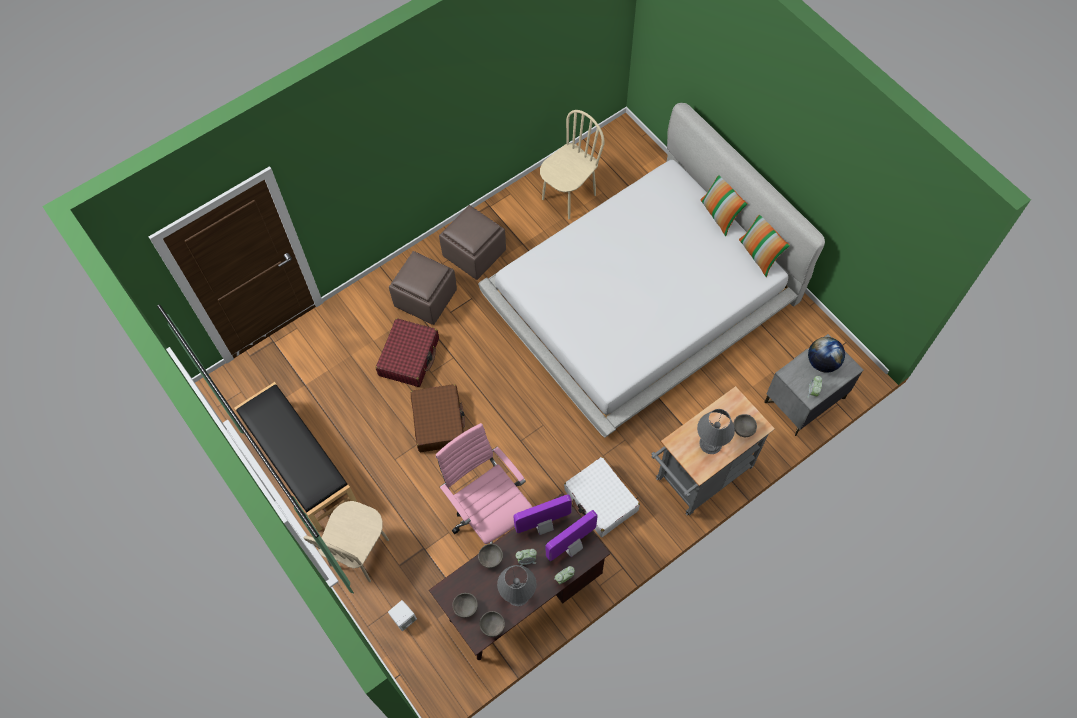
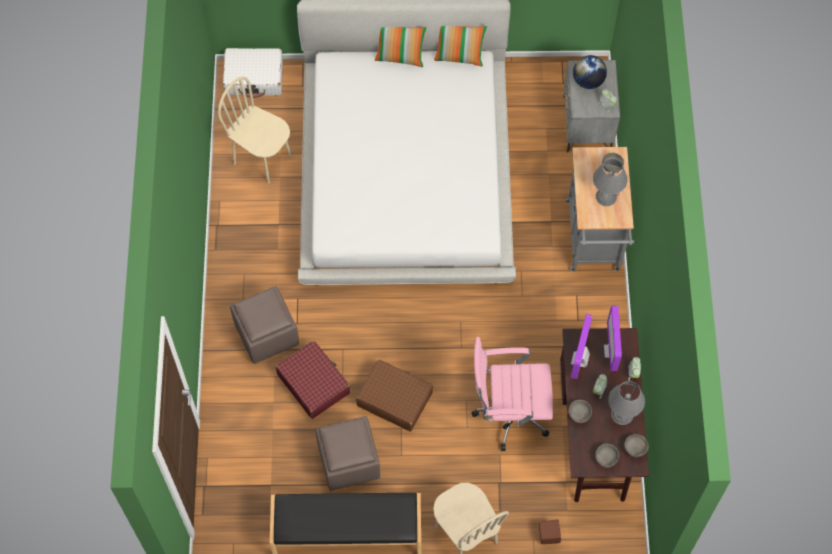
camera: 55 degrees left, 0 degrees up
(404, 618) = (548, 536): white speaker -> brown speaker
(474, 254) = (256, 268): brown ottoman -> brown ottoman (349, 461)
(568, 196) = (262, 159): beige chair -> beige chair turned 45 degrees counterclockwise
(601, 501) = (559, 323): white suitcase -> white suitcase (254, 77)

